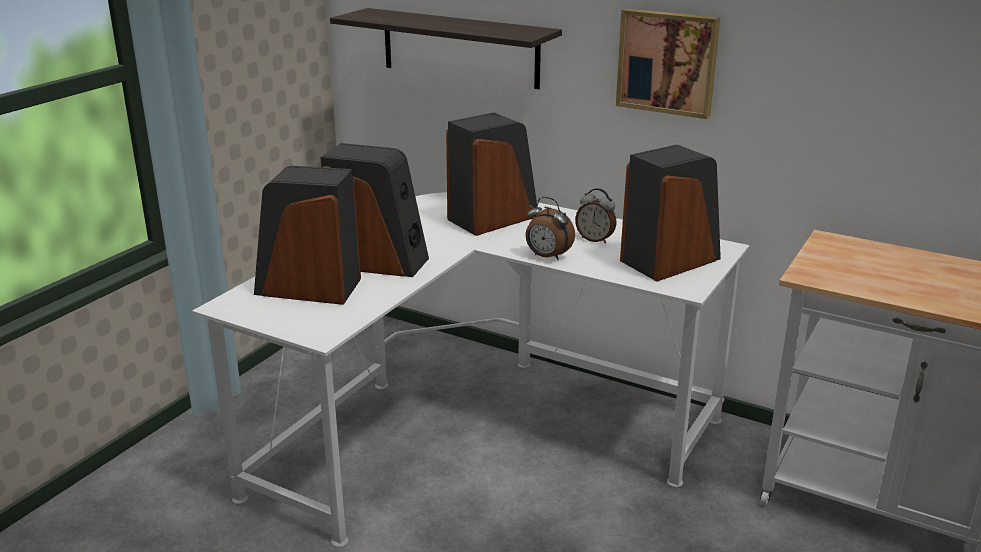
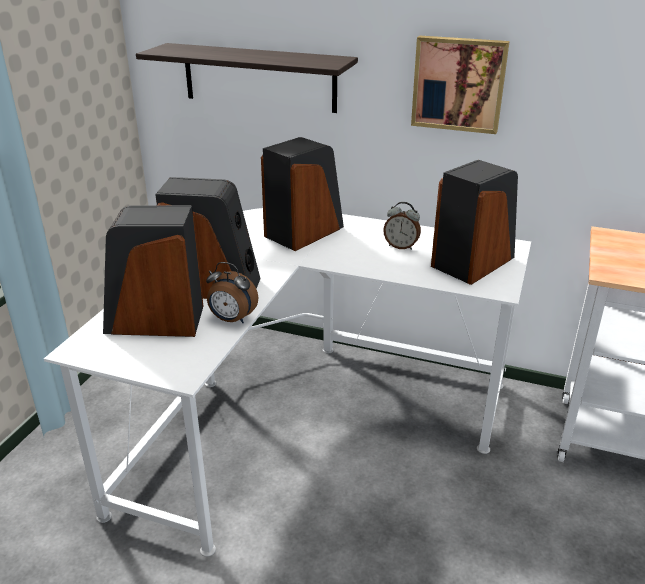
camera: 10 degrees left, 5 degrees up
(547, 257) = (366, 268): alarm clock -> alarm clock (232, 320)

